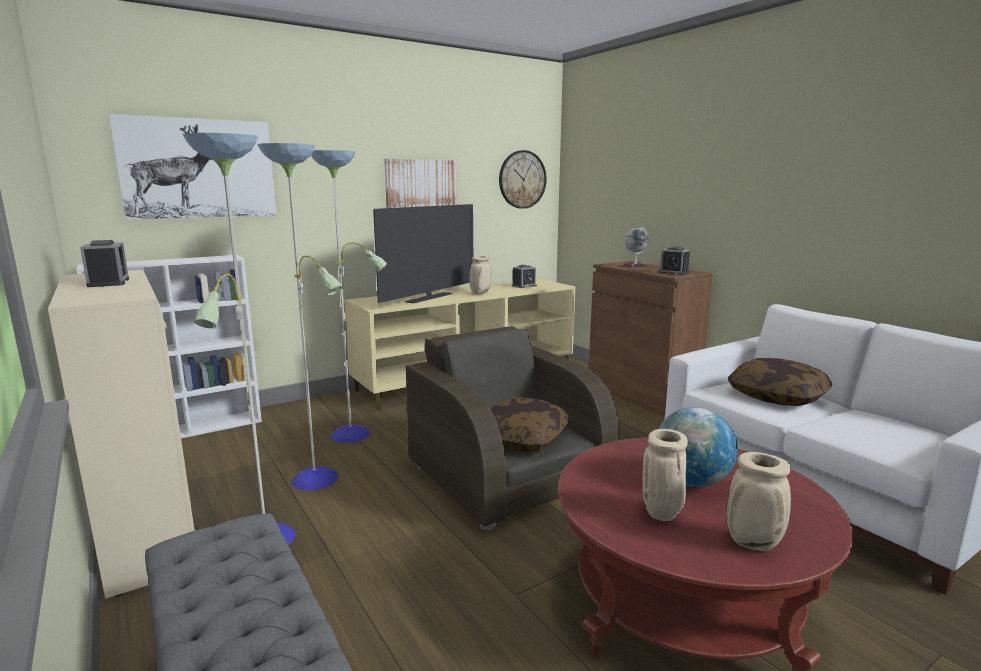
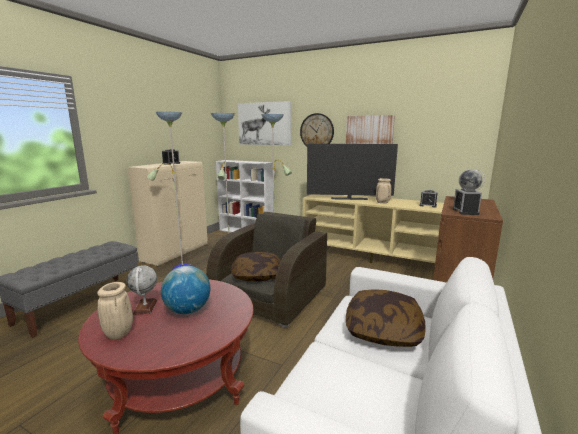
camera: 60 degrees right, 0 degrees up
(522, 179) = (455, 127): wall clock -> wall clock (317, 131)
(662, 514) = (145, 307): beige vase -> globe

